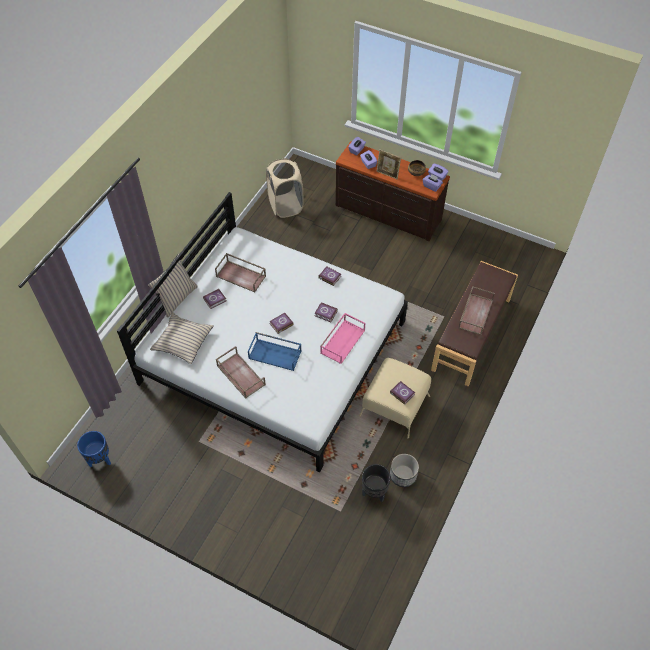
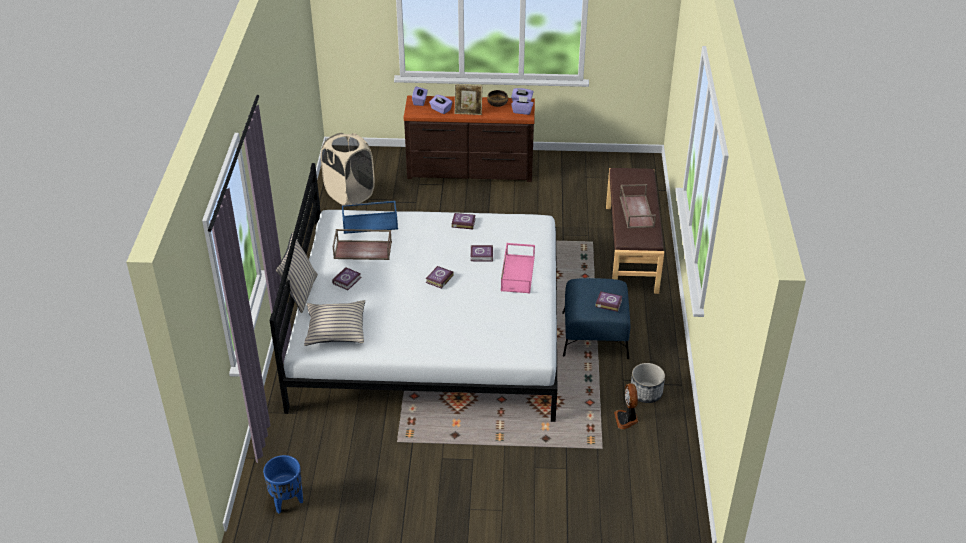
camera: 25 degrees left, 15 degrees down
(240, 375) = (425, 338): brown tray -> none
(275, 354) = (452, 307): blue tray -> blue tray (370, 222)
(374, 493) = (626, 419): black planter -> fan
(395, 405) = (595, 335): beige ottoman -> blue ottoman

